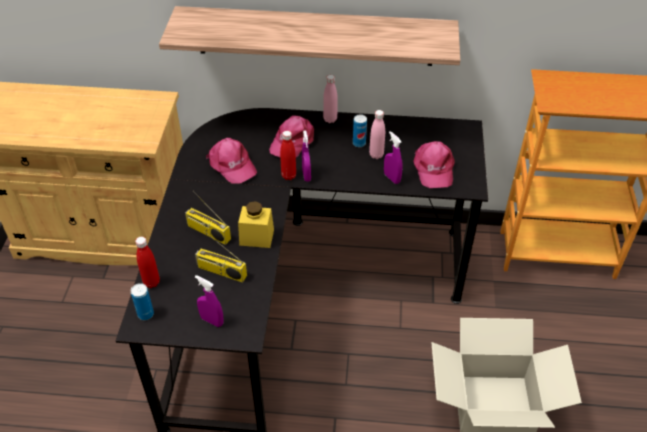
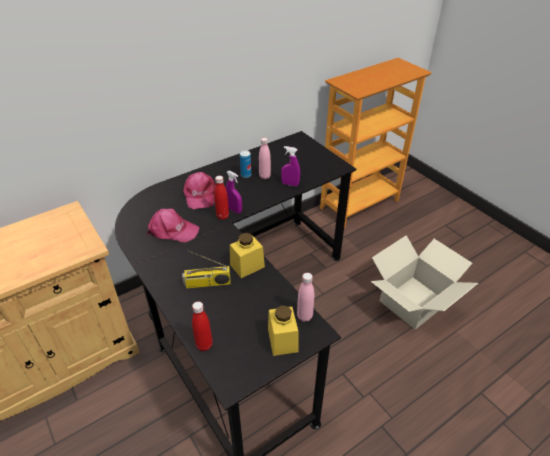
camera: 40 degrees left, 5 degrees down
(145, 314) = (227, 371): can -> none
(212, 321) = (282, 340): purple spray bottle -> yellow jar
(221, 272) = (249, 303): radio -> none
(315, 36) = (181, 105): shelf -> none
(330, 119) = (210, 170): pink bottle -> pink bottle (304, 316)
(433, 169) = (307, 167): pink cap -> none

